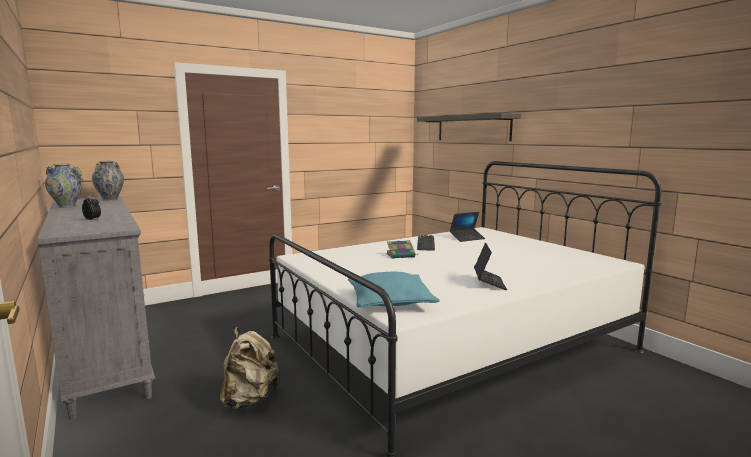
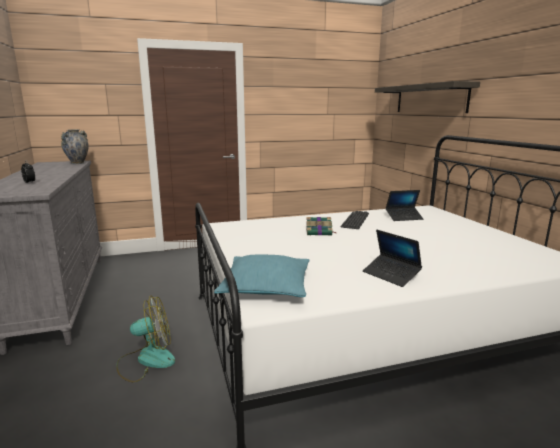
camera: 15 degrees right, 5 degrees up
(67, 206) = (34, 169): vase -> none
(250, 400) = (146, 360): beige backpack -> fan
(489, 283) = (391, 275): laptop -> laptop turned 120 degrees clockwise

